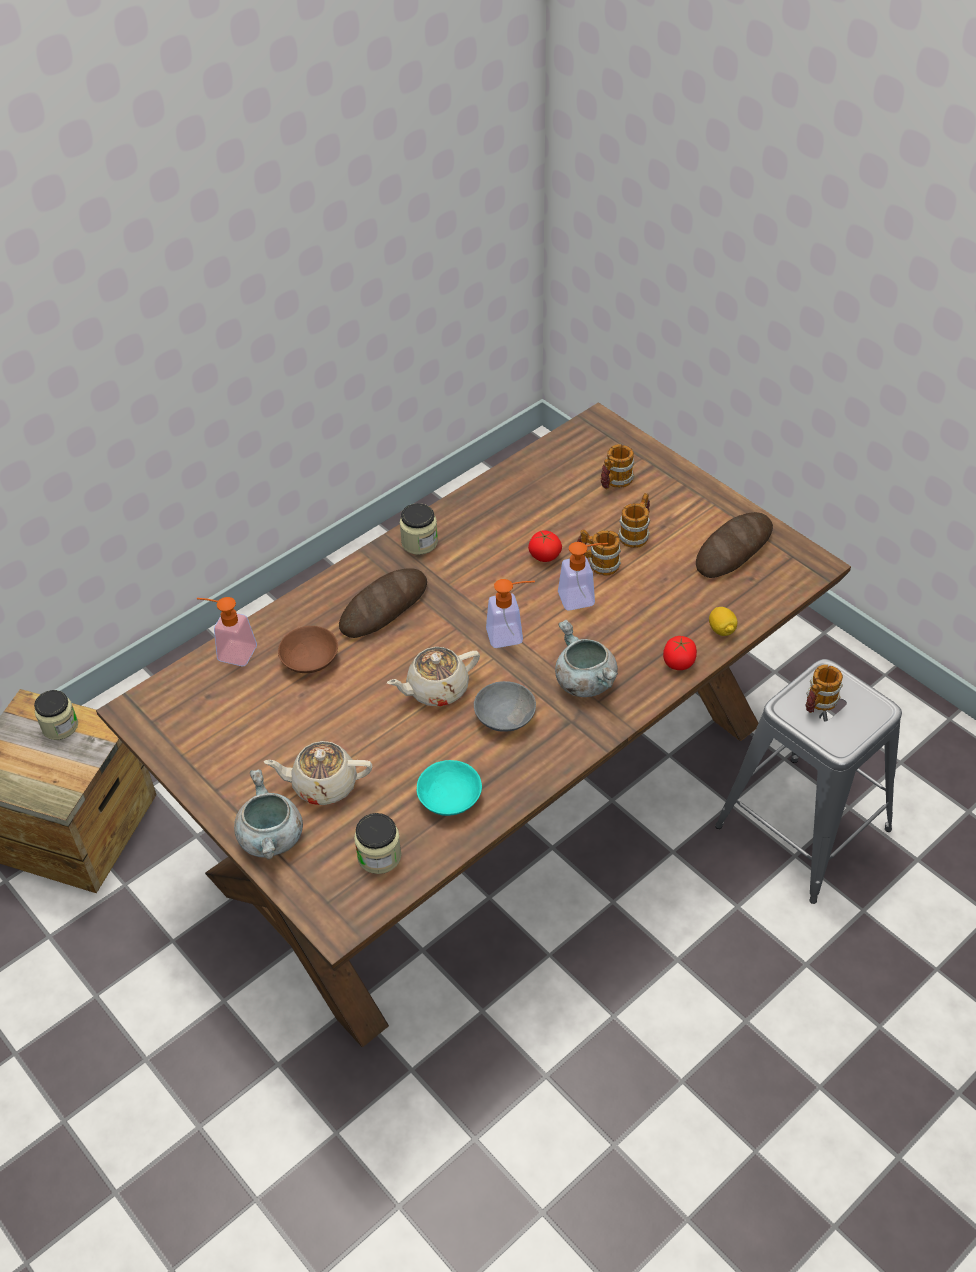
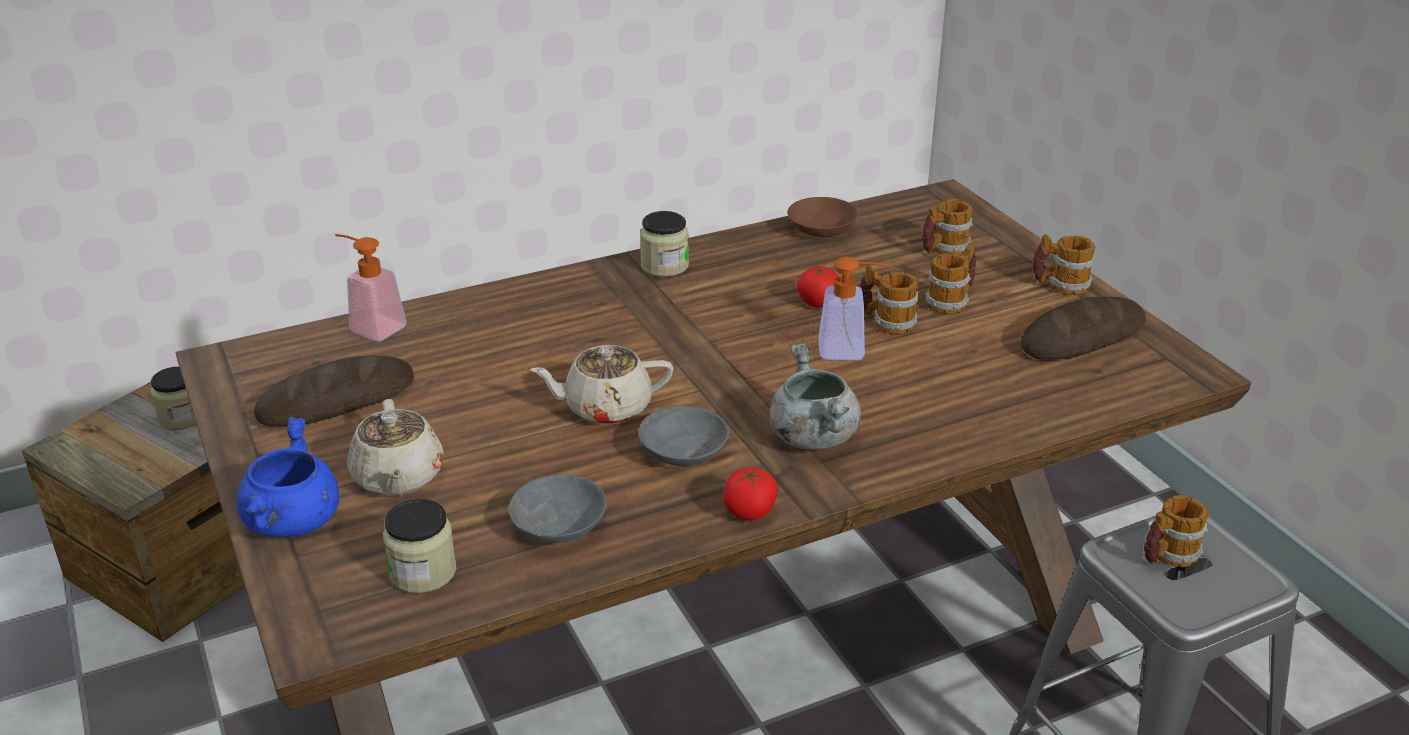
camera: 15 degrees right, 15 degrees down
(272, 839) = (294, 523): grey cooking pot -> blue cooking pot
(309, 658) = (463, 348): brown bowl -> brown bowl (821, 229)
(323, 784) = (398, 478): beige teapot -> beige teapot turned 120 degrees counterclockwise
(384, 607) = (585, 317): bread -> bread (336, 400)
(448, 796) = (558, 524): turquoise bowl -> grey bowl
(511, 634) = (736, 371): soap dispenser -> none
(678, 662) = (957, 440): tomato -> tomato (749, 511)
(705, 501) = (1060, 285): none -> mug
(721, 630) = (1034, 416): lemon -> none

